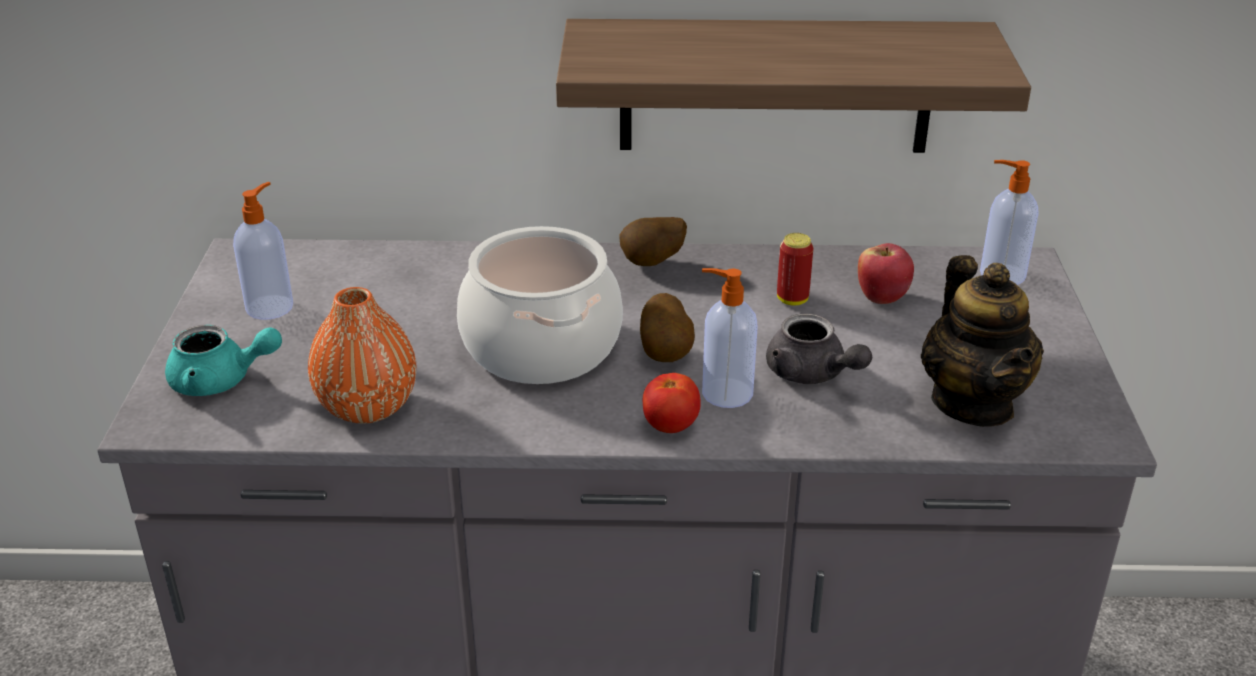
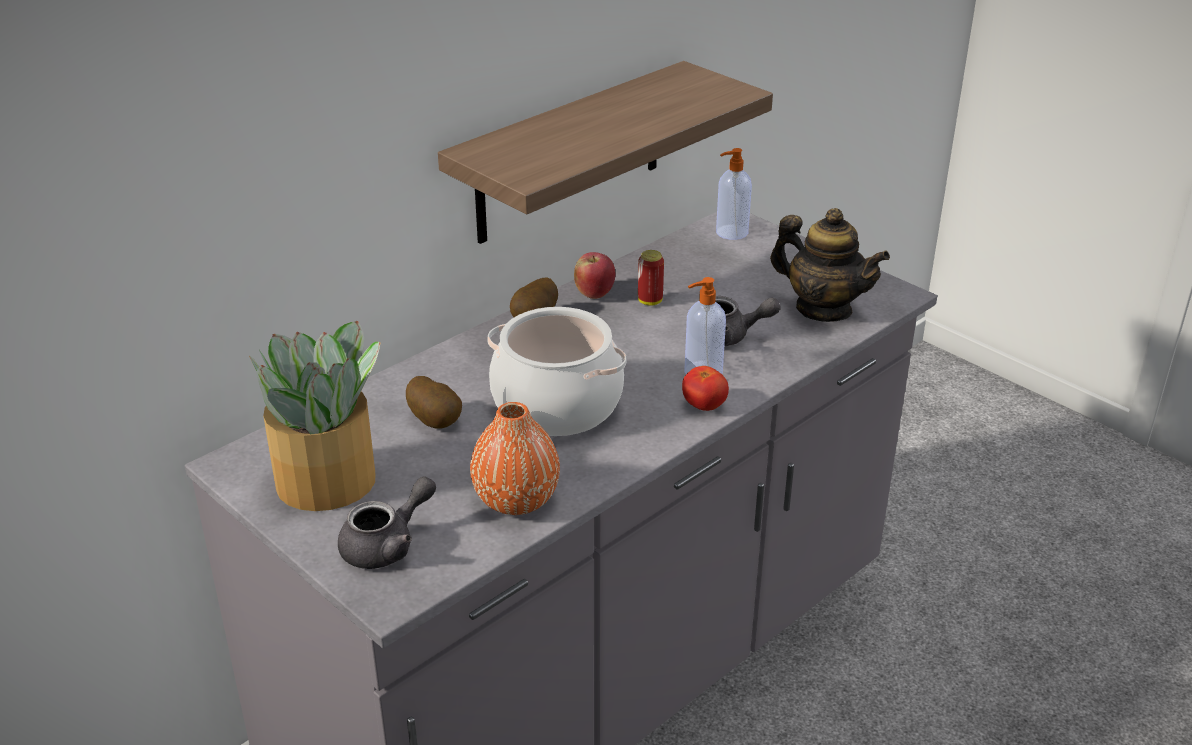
camera: 45 degrees left, 0 degrees up
(221, 381) = (387, 545): turquoise teapot -> grey teapot
(271, 306) = (328, 482): soap dispenser -> potted plant
(666, 353) = (635, 368): potato -> potato (437, 421)
(882, 298) = (693, 276): apple -> apple (594, 294)

